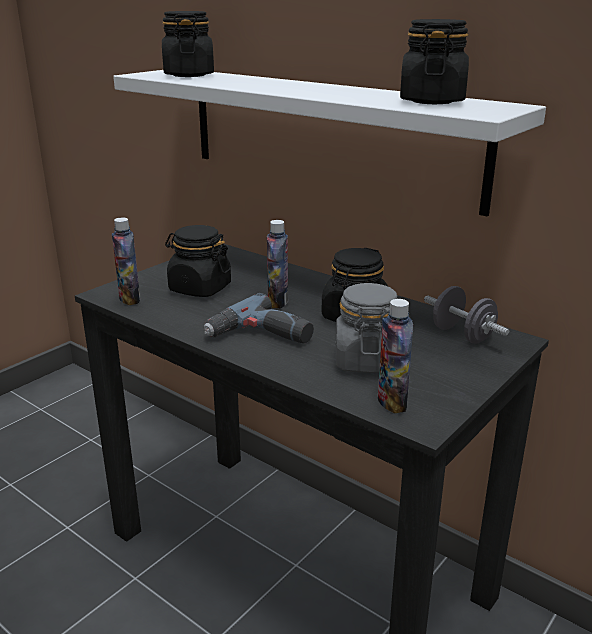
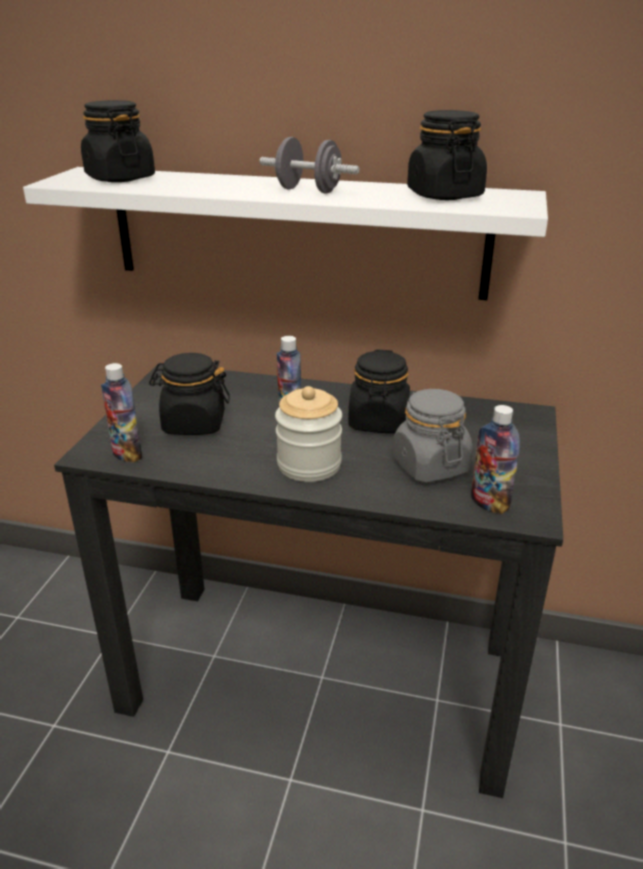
camera: 25 degrees left, 5 degrees up
(260, 336) = (309, 465): power drill -> jar
(462, 335) = (486, 418): grey dumbbell -> grey dumbbell (308, 191)

